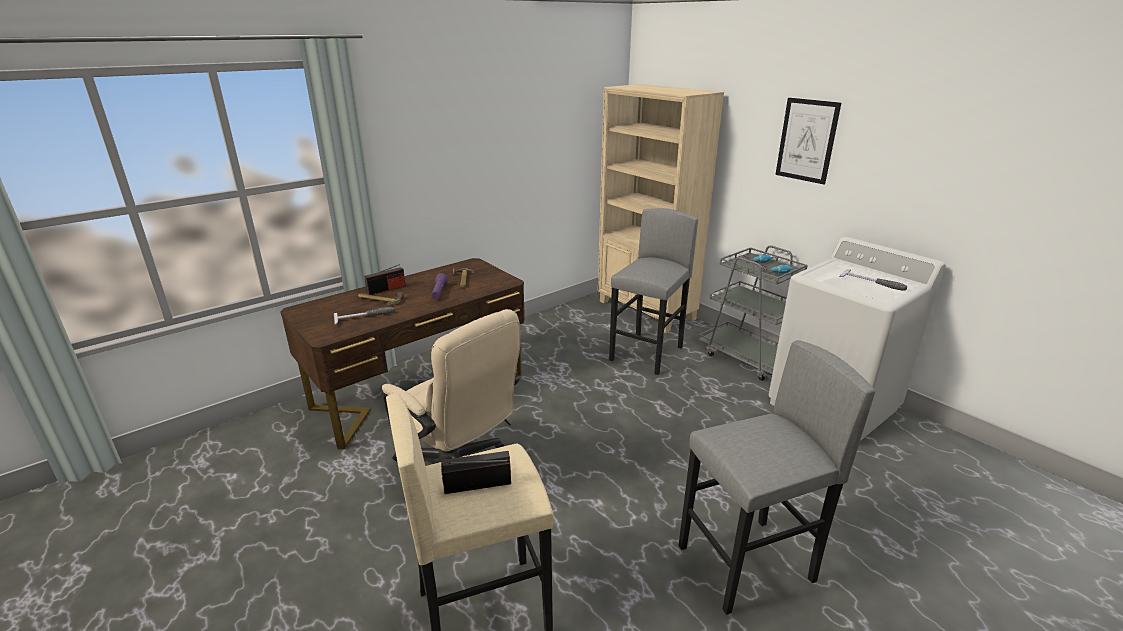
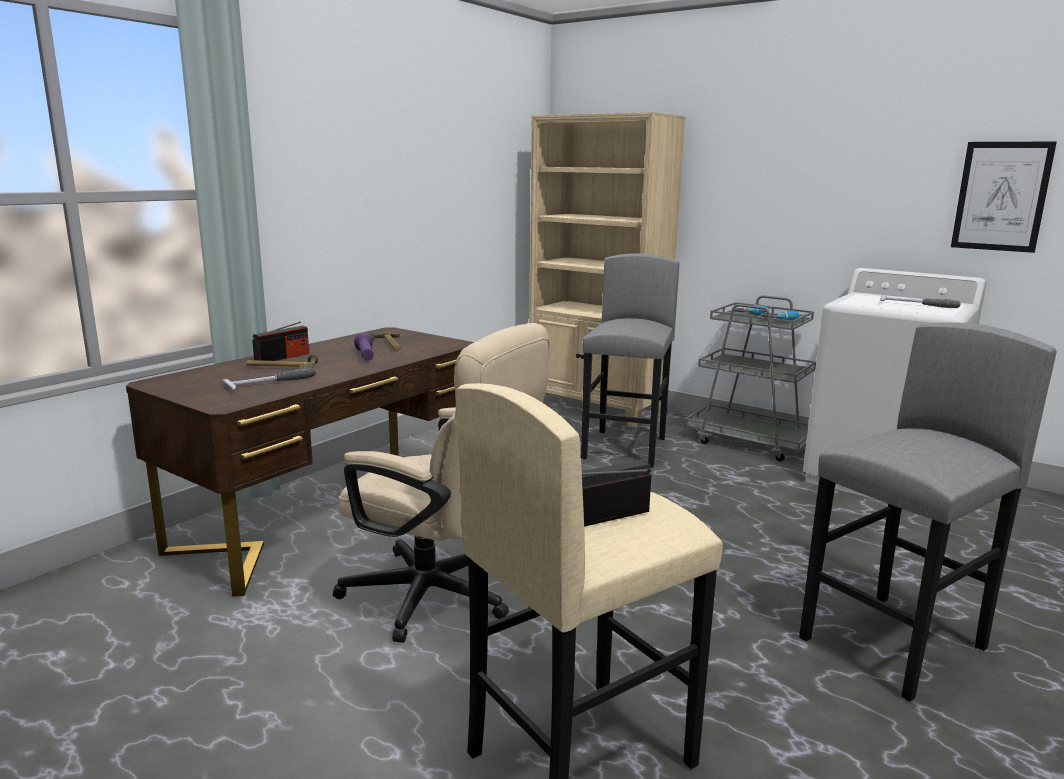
camera: 15 degrees left, 10 degrees down
(806, 140) = (797, 162): picture -> picture (1001, 196)

